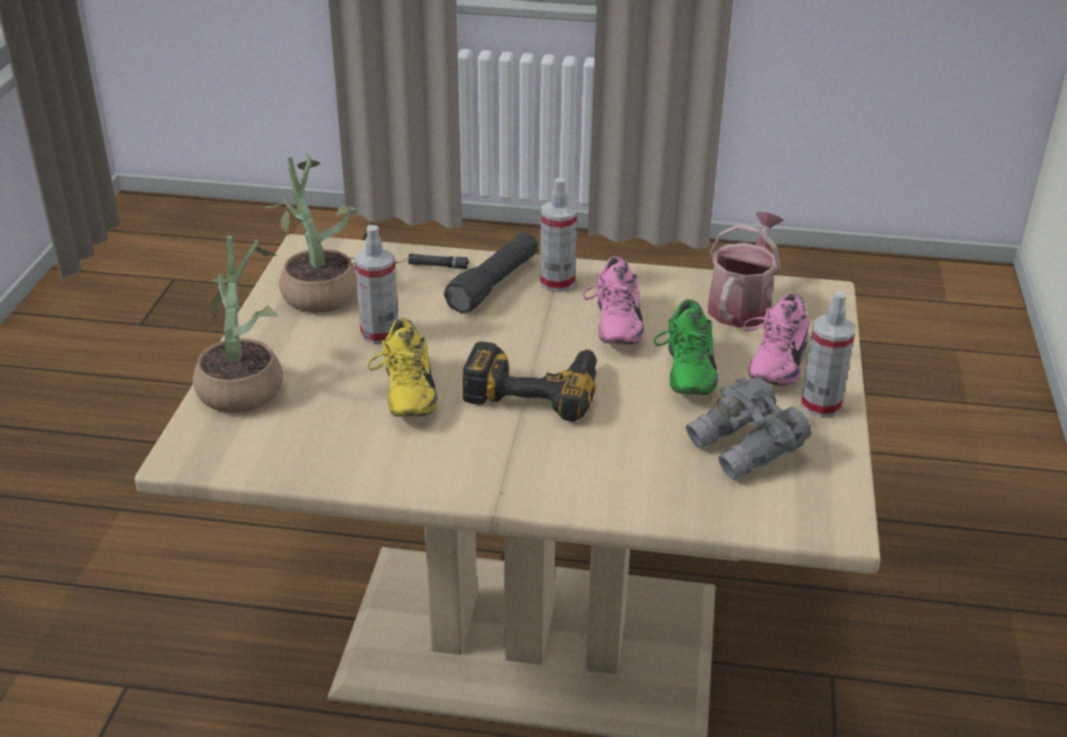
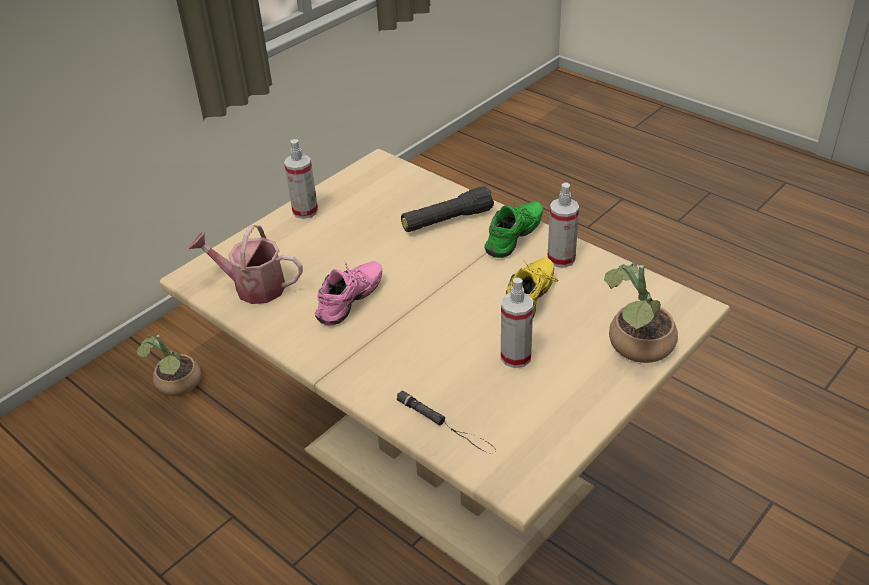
camera: 145 degrees left, 5 degrees up
(316, 291) = (539, 423): potted plant -> potted plant (177, 386)
(494, 285) = (396, 372): black flashlight -> black flashlight (447, 220)
(534, 387) = (447, 277): power drill -> none
(557, 282) = (348, 355): spray bottle -> spray bottle (561, 259)
(684, 373) = (350, 254): green shoe -> green shoe (516, 238)
(742, 304) = (253, 287): watering can -> watering can turned 45 degrees clockwise
(746, 449) = (373, 203): grey binoculars -> none
(773, 363) = (294, 242): pink shoe -> none

